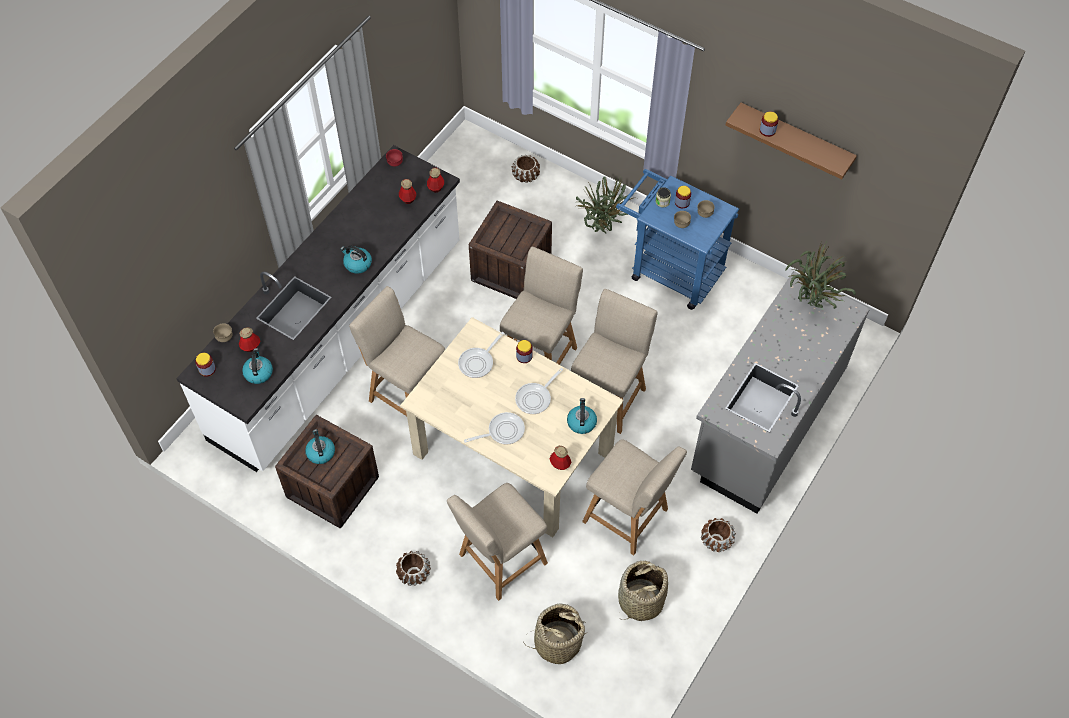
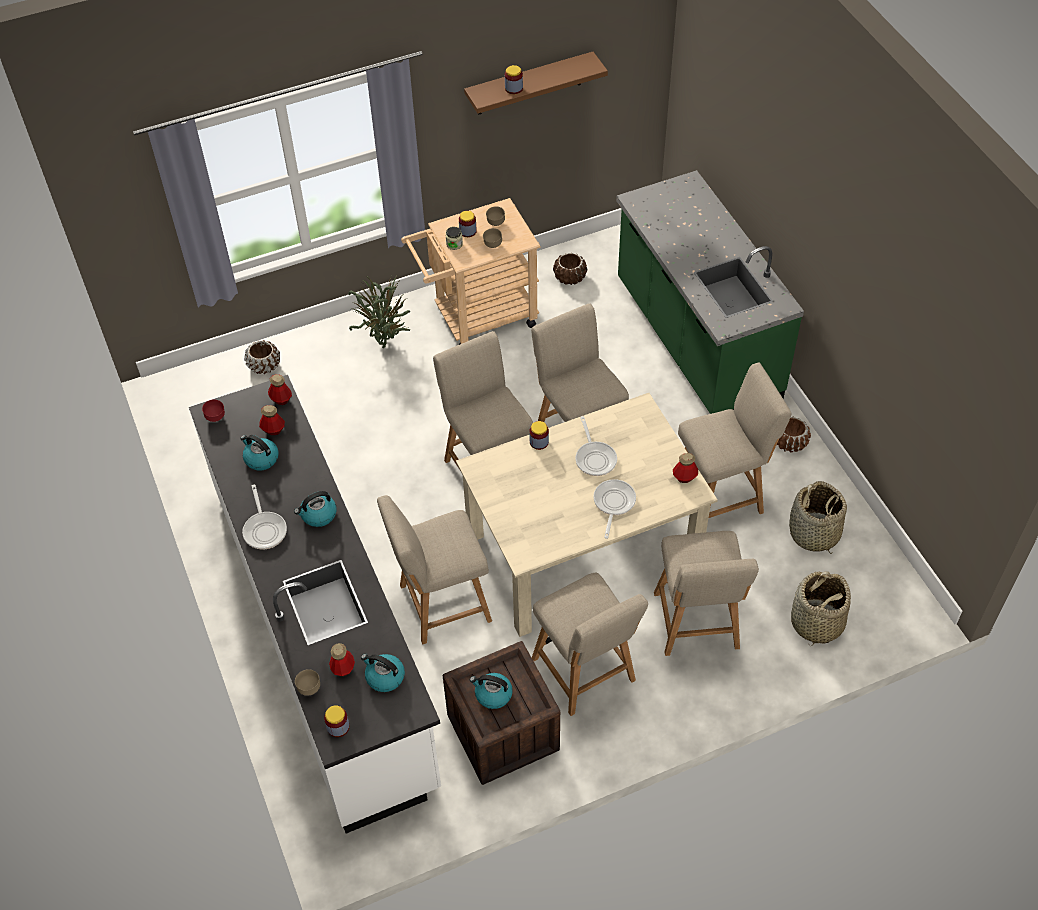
camera: 55 degrees left, 5 degrees down
(411, 512) = (586, 673): none -> beige chair
(414, 573) = (660, 708): brown planter -> brown planter (570, 277)
(478, 362) = (516, 483): frying pan -> frying pan (265, 529)
(511, 269) = (367, 437): crate -> none
(581, 422) = (650, 436): kettle -> kettle (261, 458)
(669, 270) = (477, 318): blue cart -> beige cart
(766, 422) = (695, 341): grey counter -> green counter
(810, 304) = (661, 204): potted plant -> none

